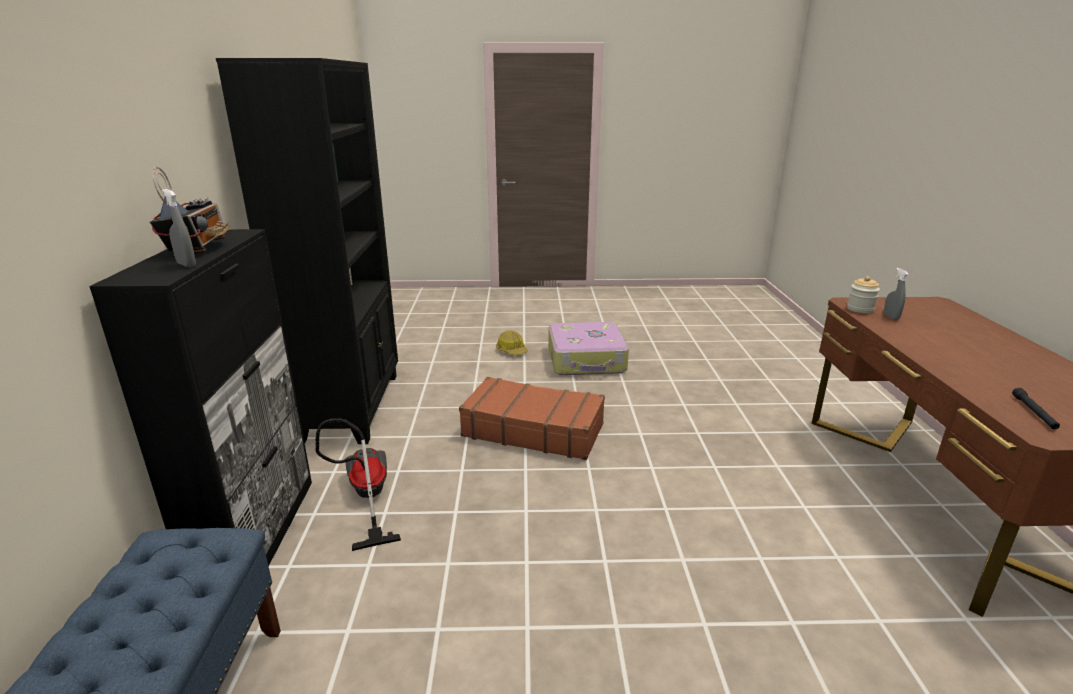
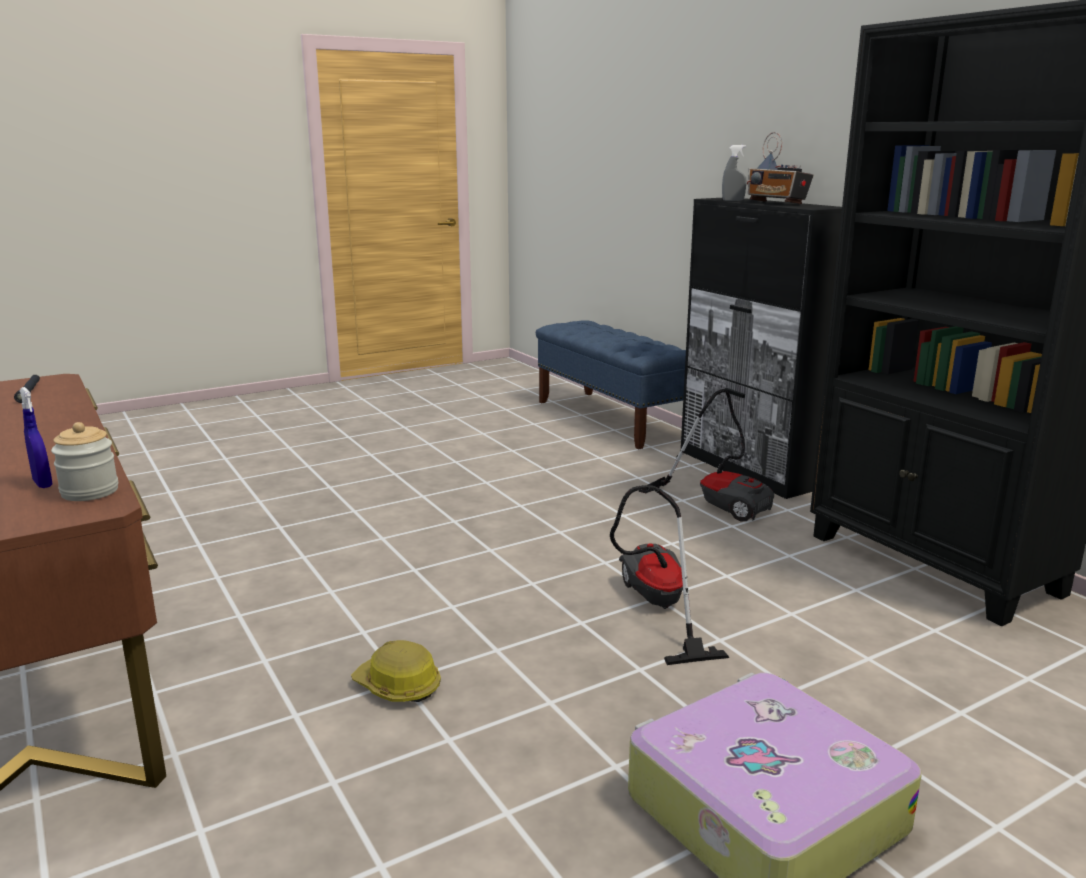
camera: 150 degrees right, 5 degrees down
(512, 350) = (965, 778): hard hat -> hard hat (398, 686)
(533, 430) = (656, 607): brown suitcase -> vacuum cleaner
(891, 317) = (43, 484): grey spray bottle -> blue spray bottle

